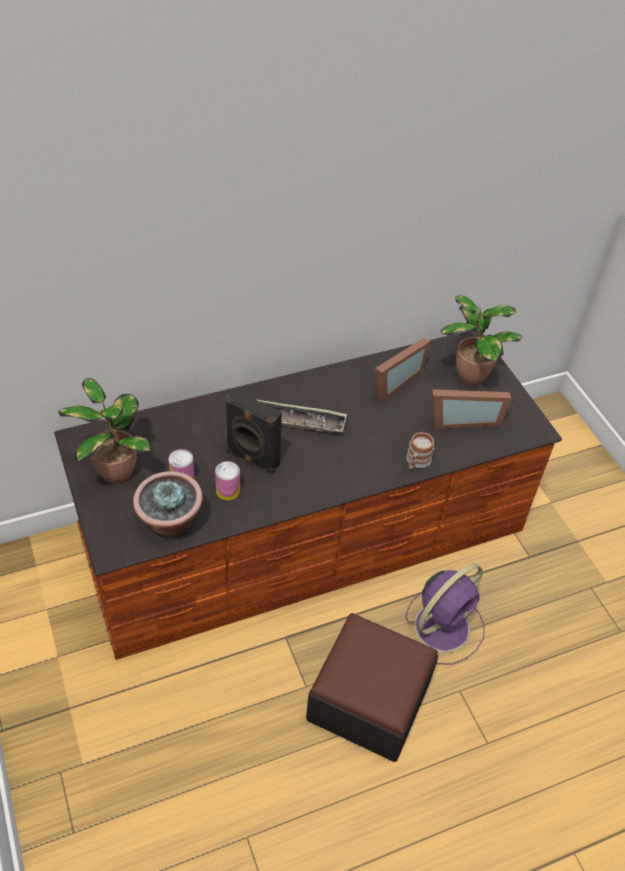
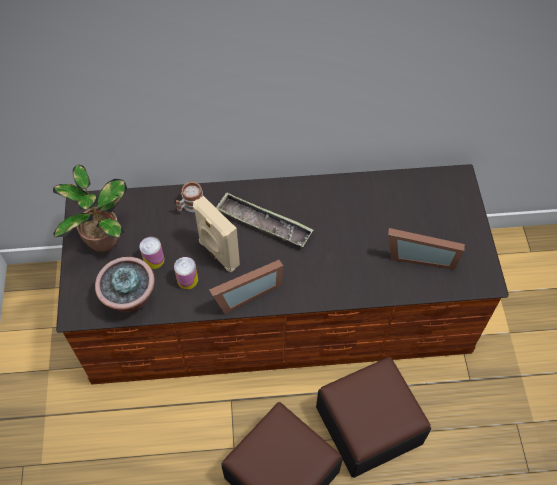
camera: 20 degrees right, 10 degrees up
(252, 459) = (218, 254): black speaker -> beige speaker
(392, 381) = (369, 204): picture frame -> picture frame (245, 292)
(416, 461) = (362, 289): mug -> mug (190, 205)
(443, 625) = (369, 424): purple fan -> ottoman
(469, 374) = (444, 210): potted plant -> none

